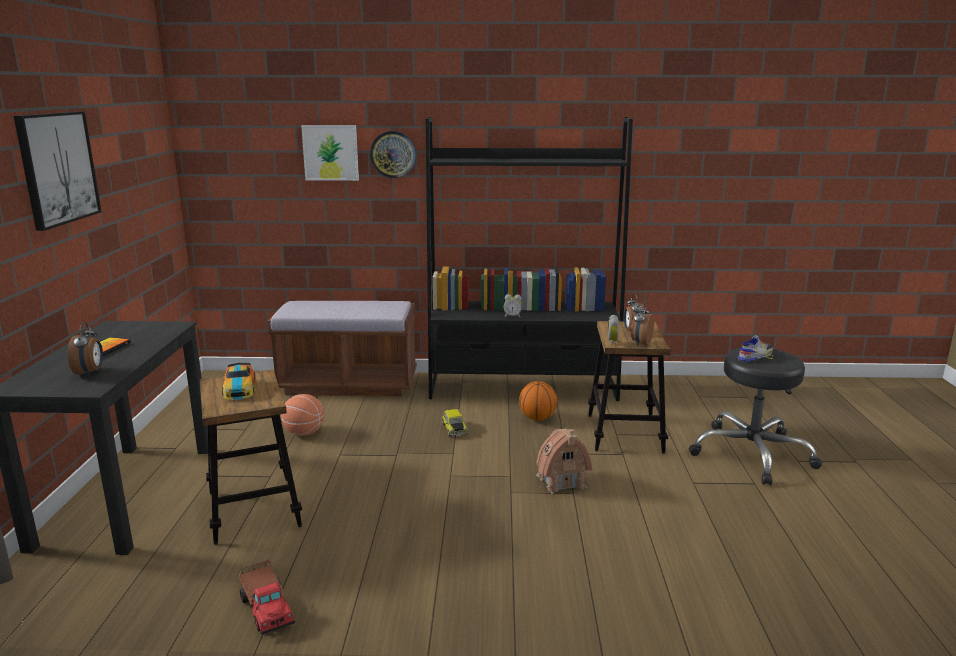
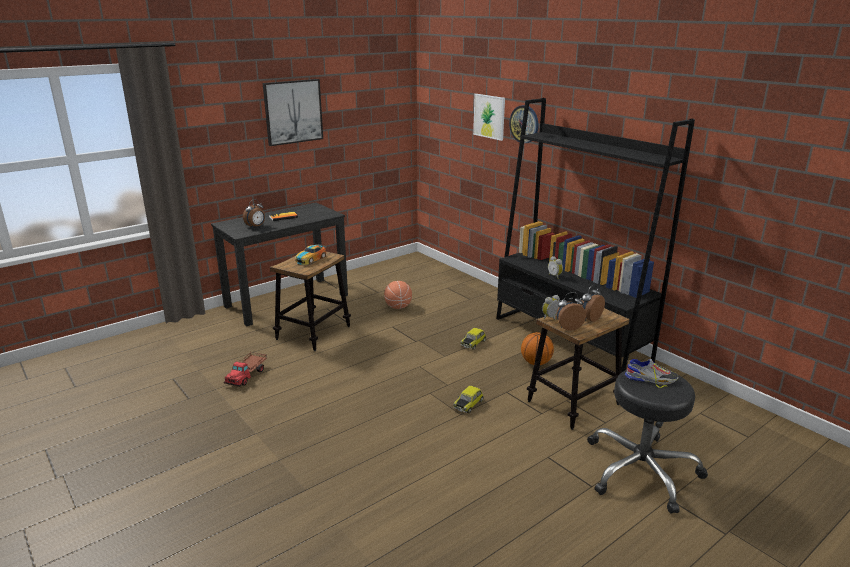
camera: 50 degrees right, 5 degrees up
(348, 384) = (470, 290): brown bench -> none
(561, 481) = (468, 404): toy house -> toy car

